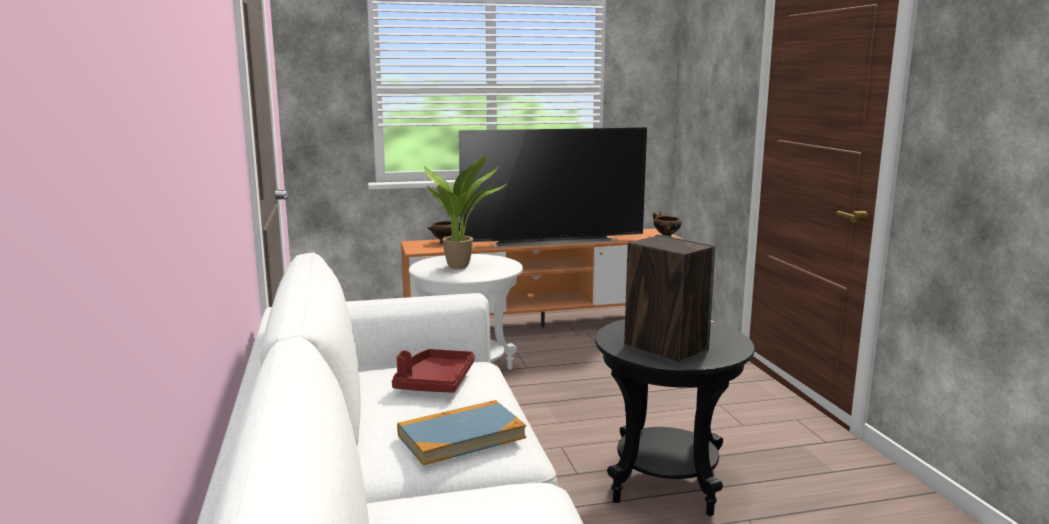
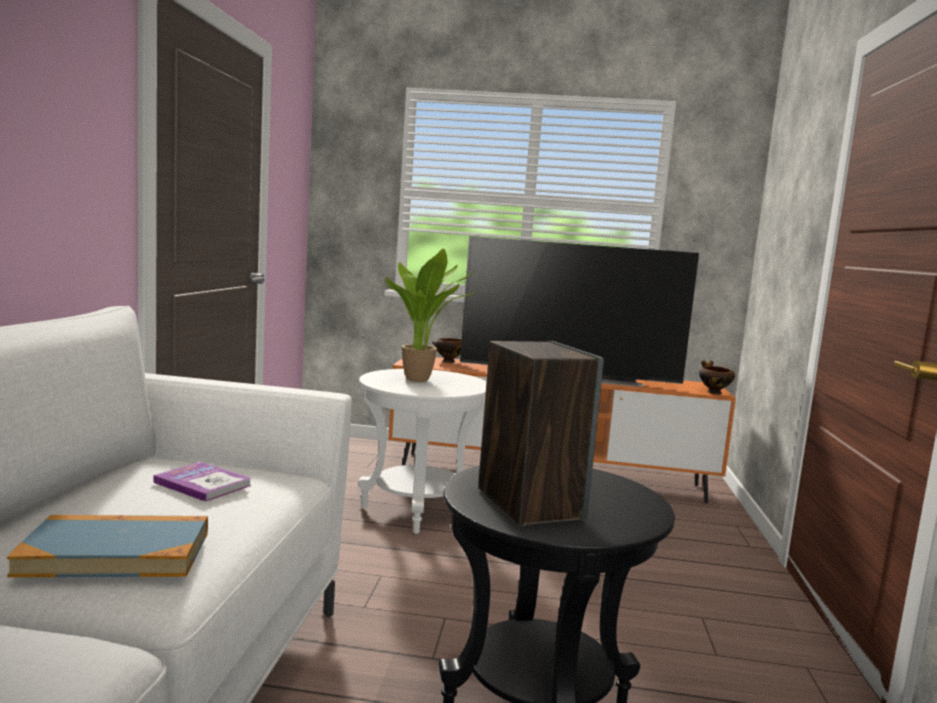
camera: 20 degrees right, 5 degrees down
(434, 382) = (203, 484): red tray -> book

